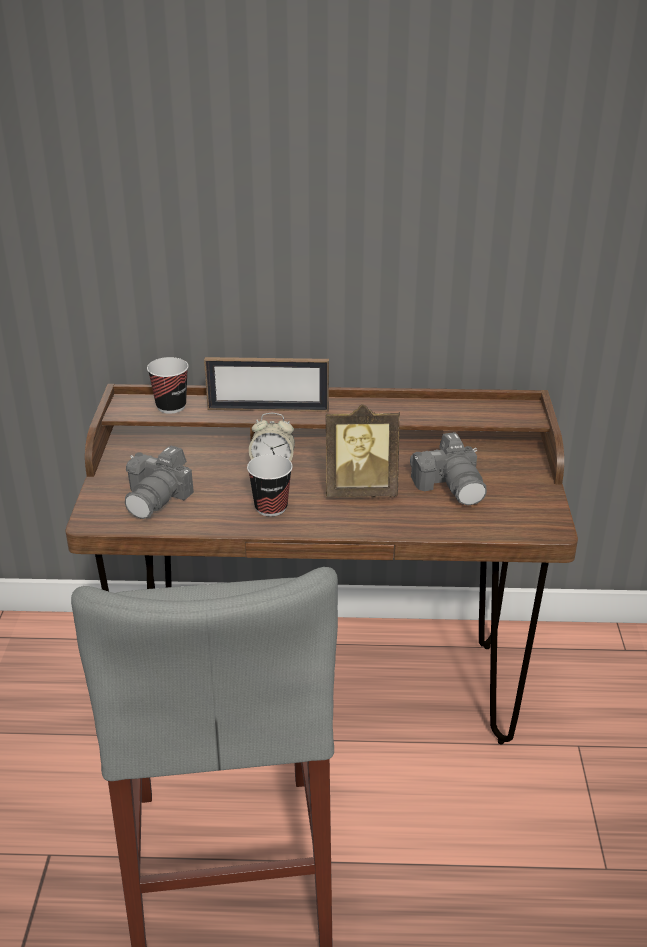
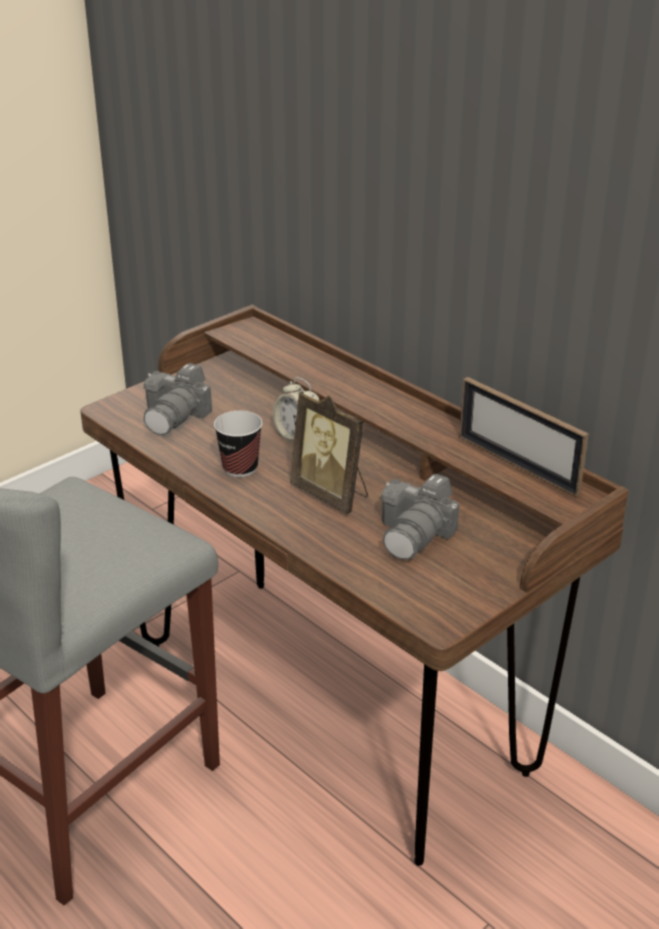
camera: 45 degrees right, 0 degrees up
(158, 498) = (176, 416): camera -> camera turned 45 degrees counterclockwise
(171, 406) = (270, 344): cup -> none
(268, 409) = (339, 382): picture frame -> picture frame (517, 465)

